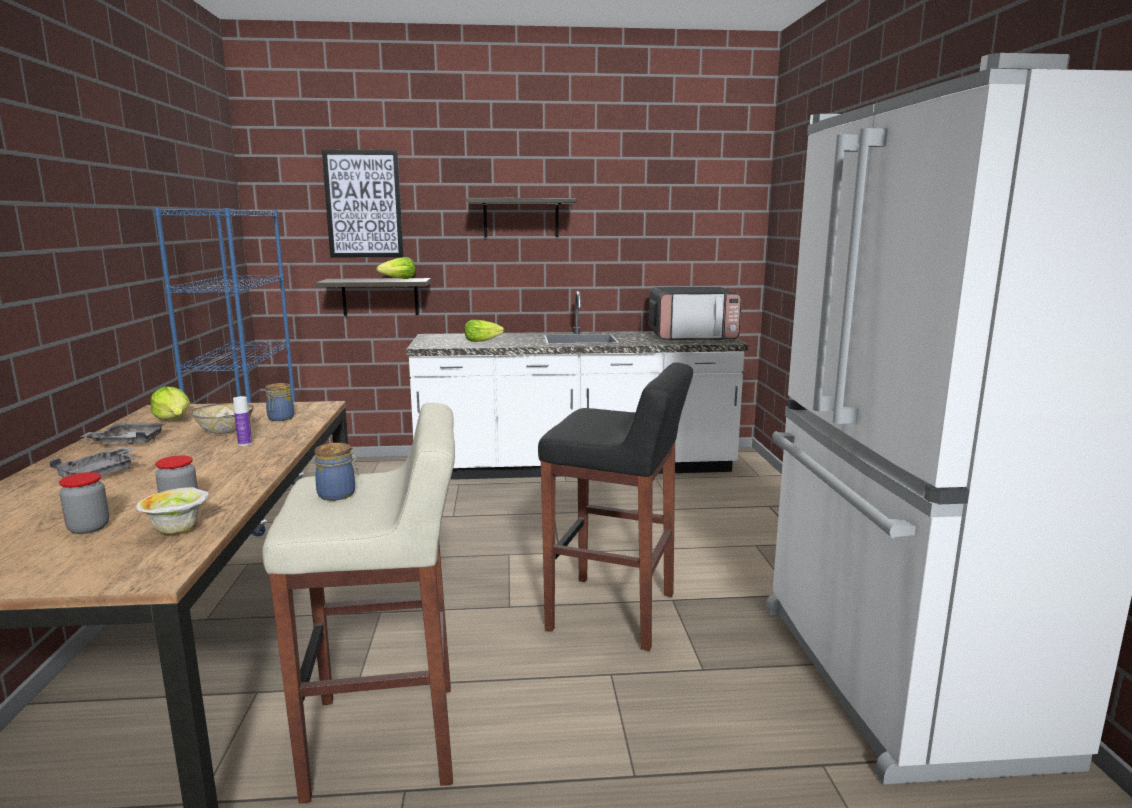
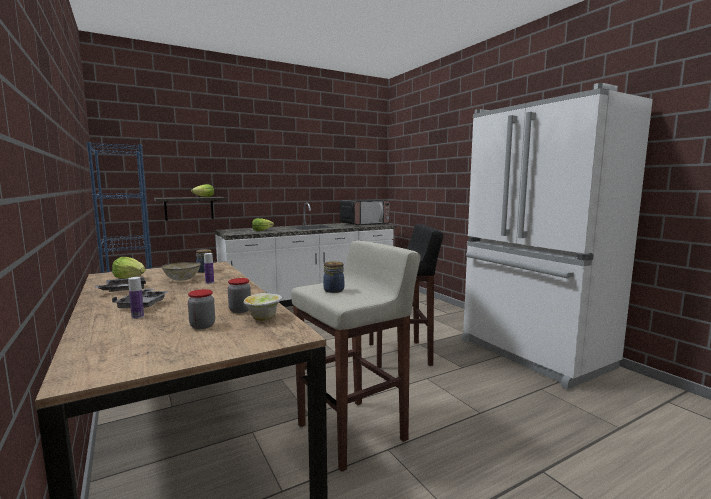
camera: 25 degrees left, 5 degrees down
(57, 495) = (137, 316): none -> bottle
(363, 204) = (178, 152): picture -> none
(521, 218) = (271, 163): shelf -> none

